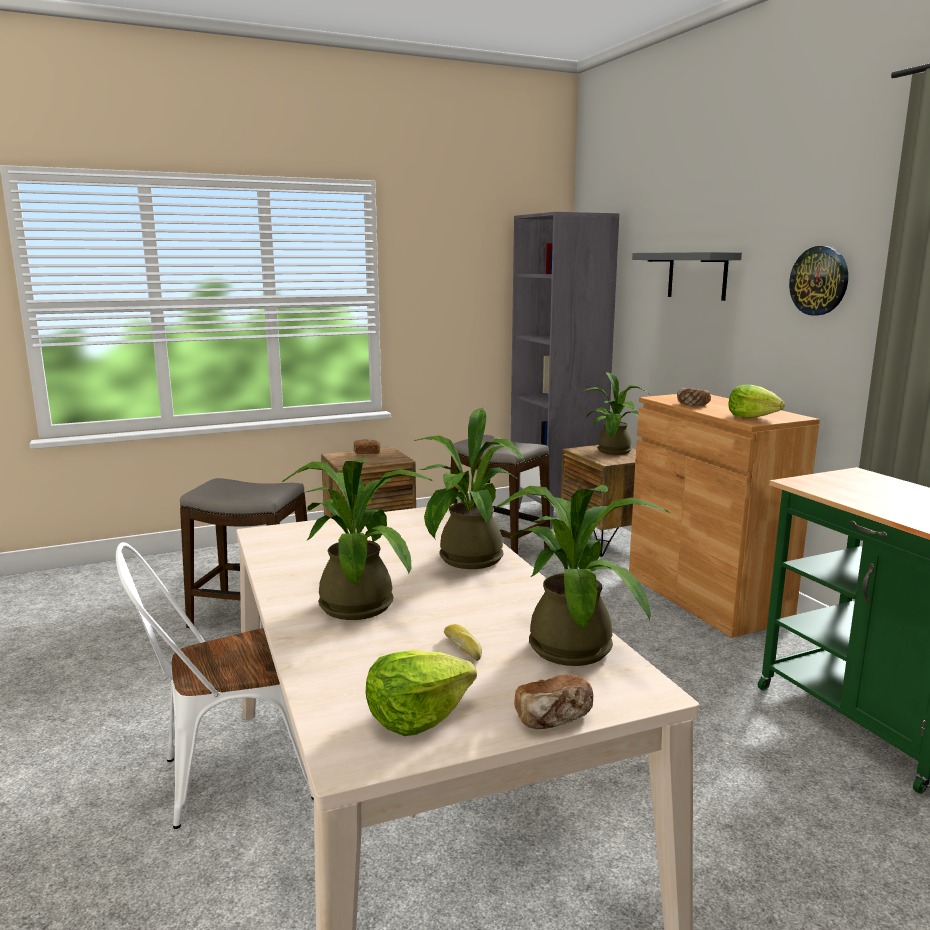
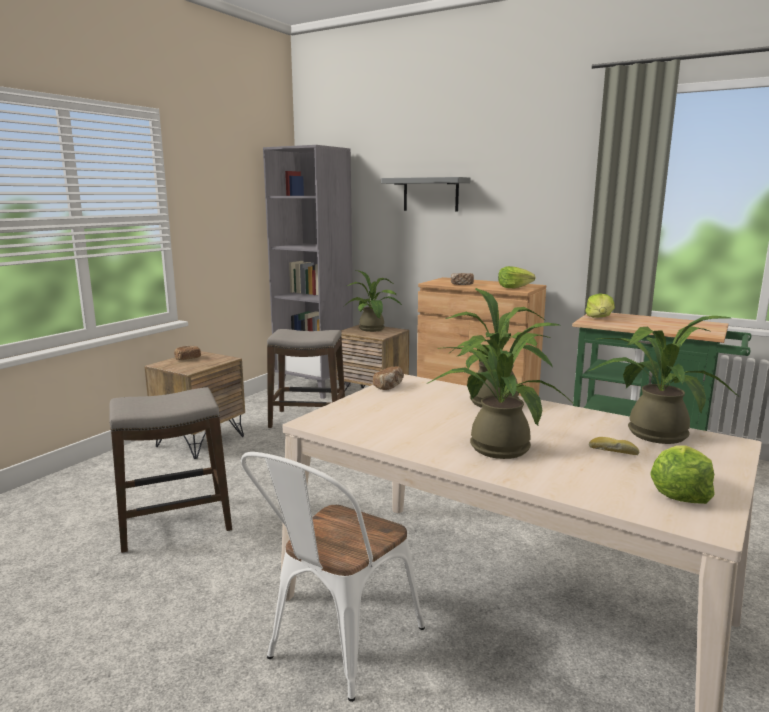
camera: 35 degrees left, 0 degrees up
(554, 719) = (733, 469): bread -> bread (389, 386)
(819, 281) = (536, 195): wall clock -> none
(837, 479) = (599, 318): none -> lettuce

